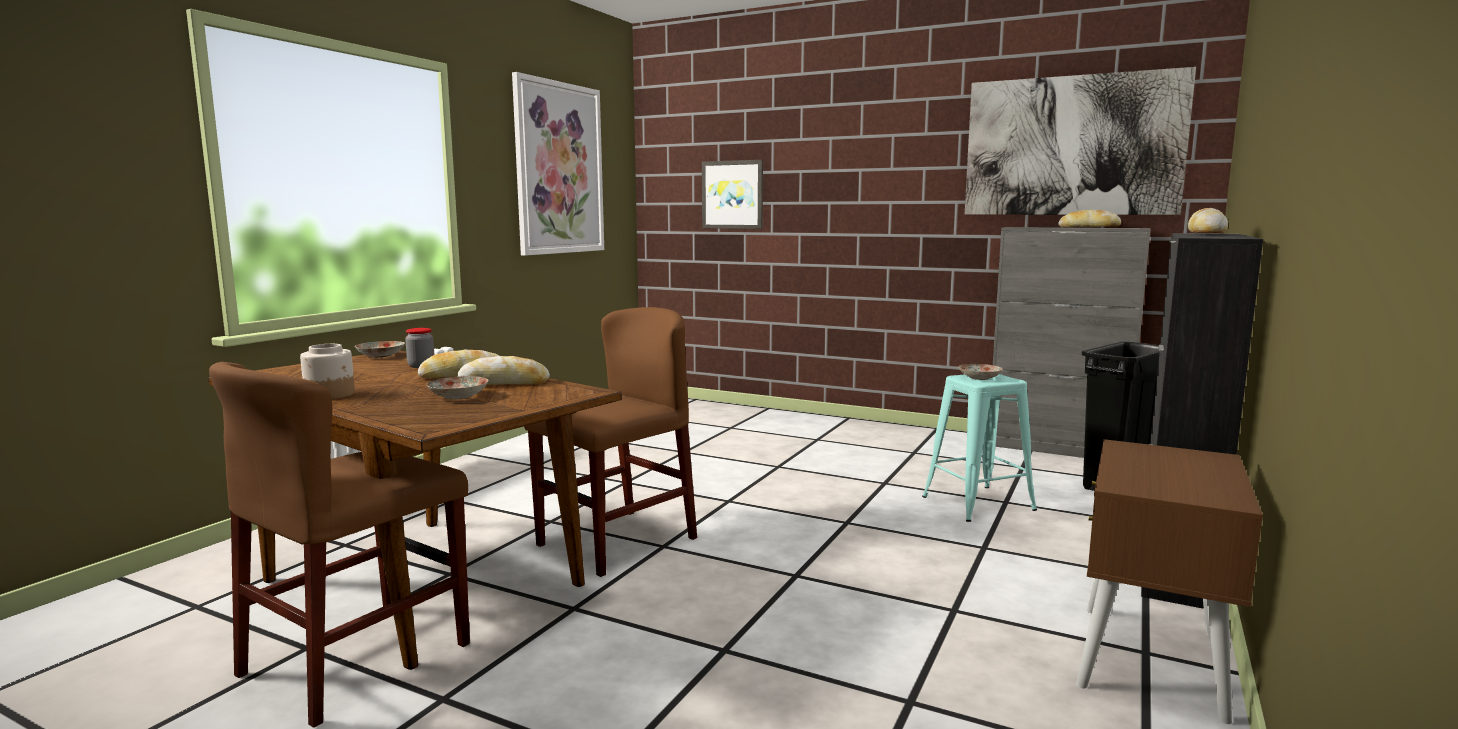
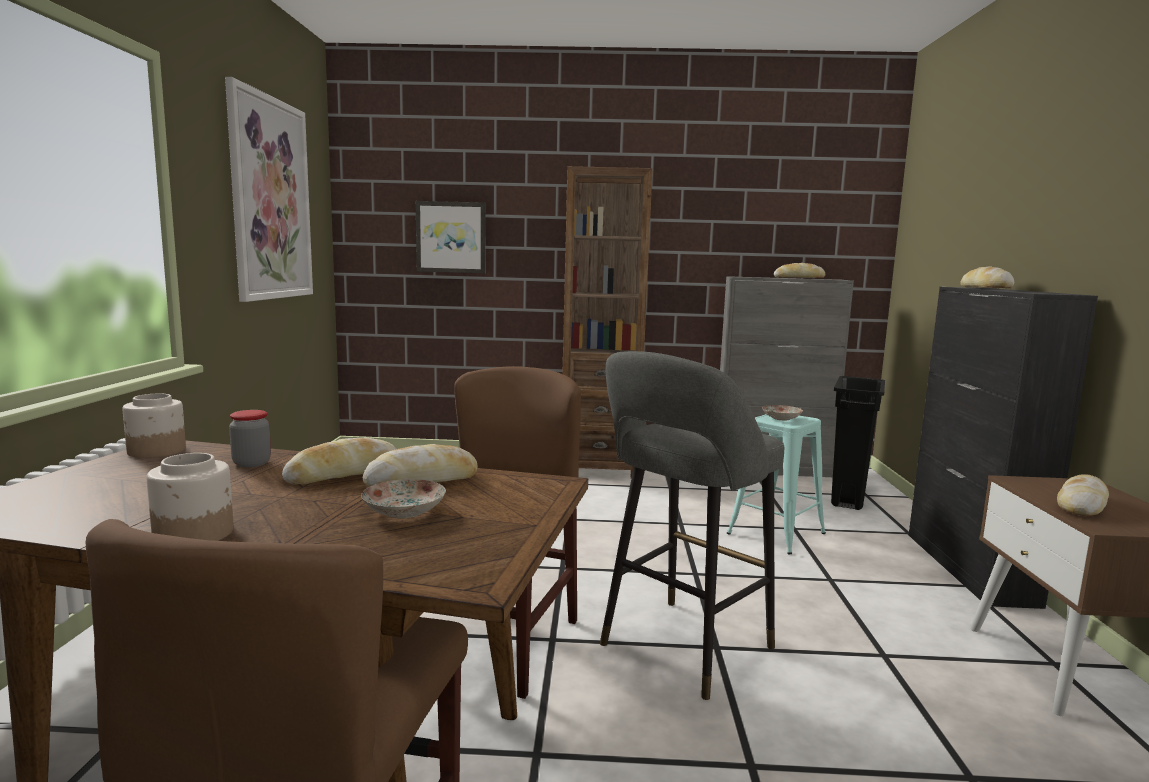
camera: 25 degrees left, 0 degrees up
(380, 356) = (156, 451): plate -> jar
(761, 571) = (680, 649): none -> grey stool
(860, 428) = (599, 467): none -> brown bookcase
(1072, 146) = (779, 207): picture -> none
(1149, 470) = (1082, 505): none -> bread

